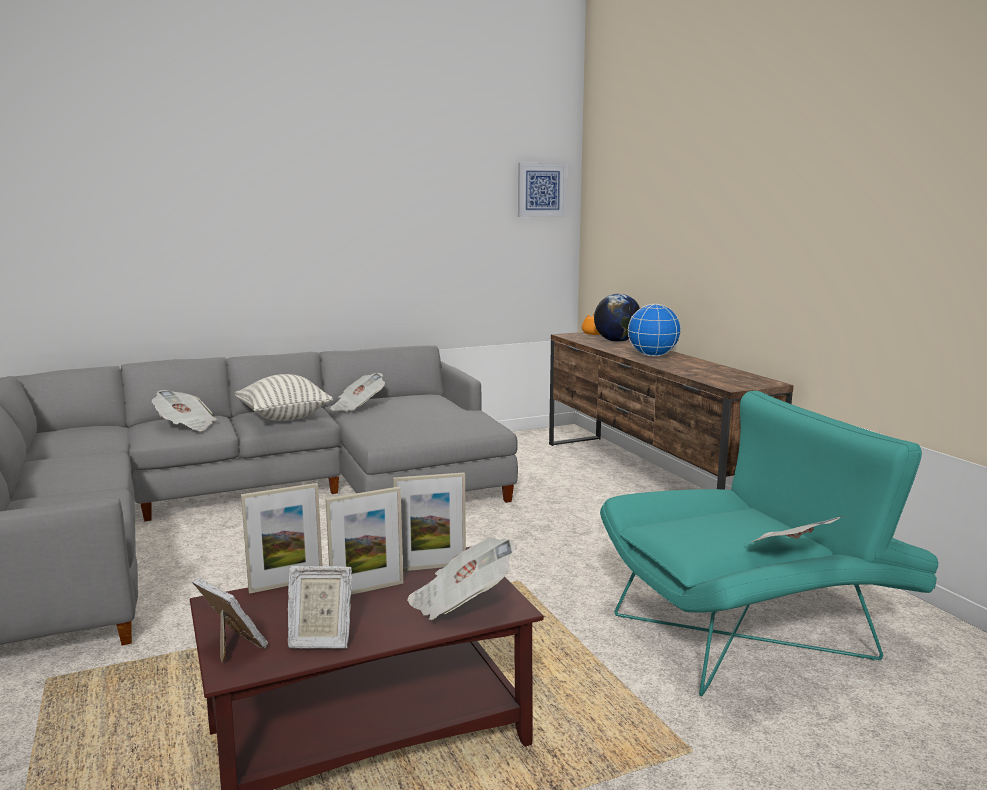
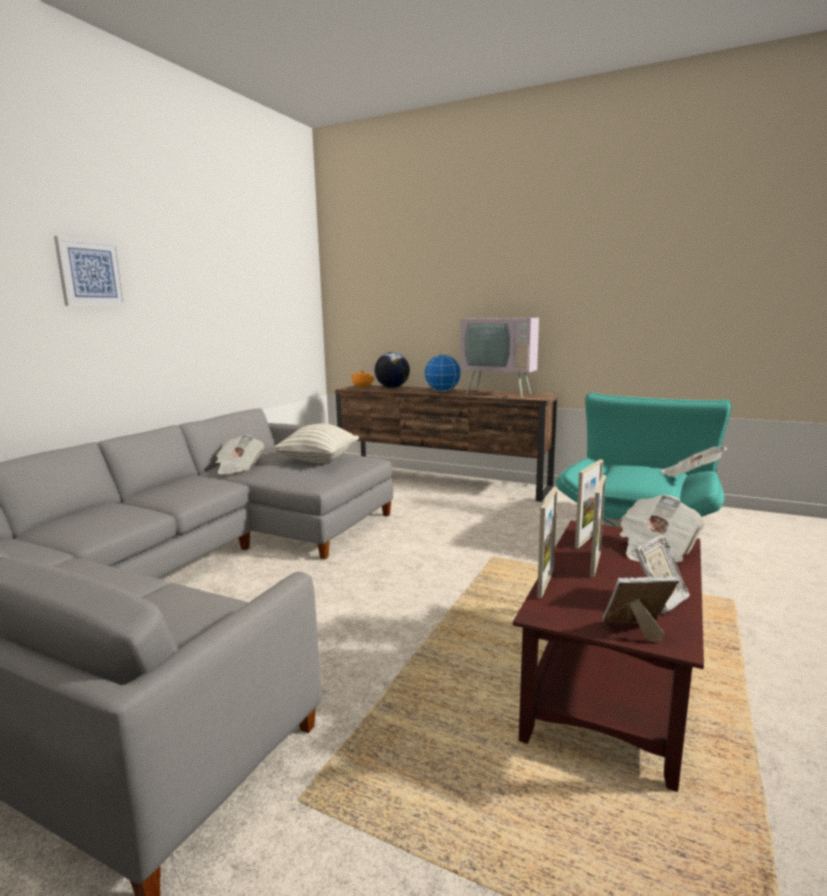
camera: 40 degrees left, 0 degrees up
(186, 426) = (105, 517): newspaper -> none
(284, 417) = (193, 488): pillow -> pillow (318, 460)
(541, 190) = (300, 277): picture -> picture (90, 273)
(714, 370) = (500, 393): none -> television

